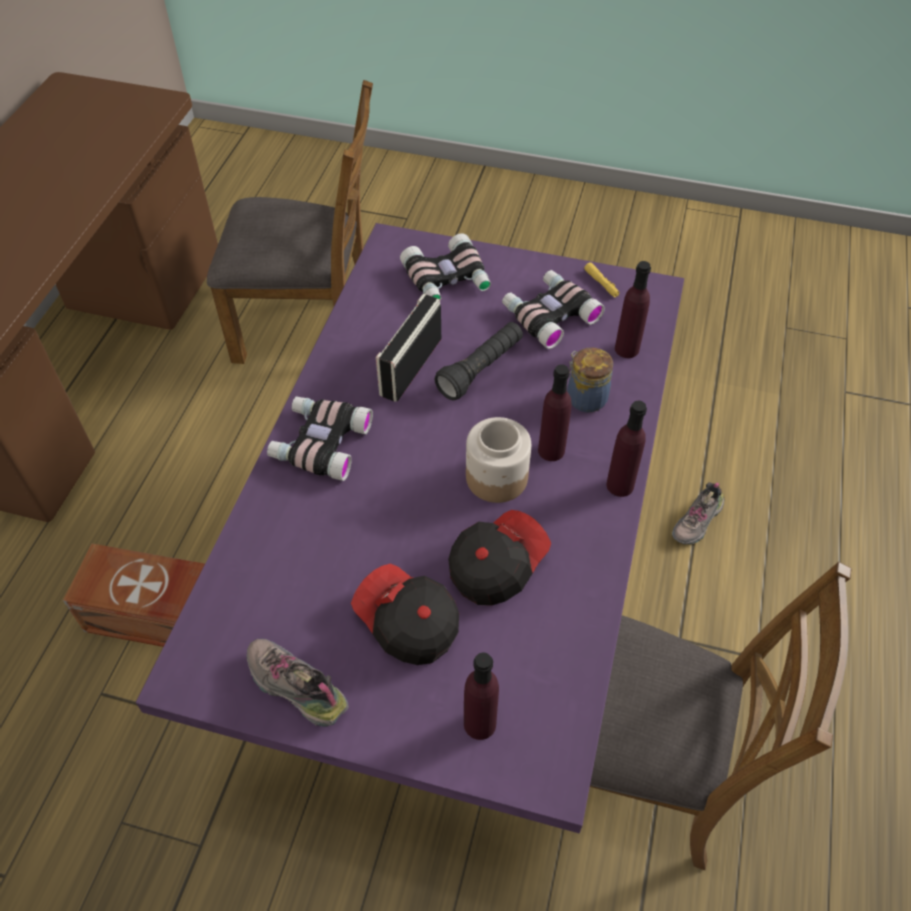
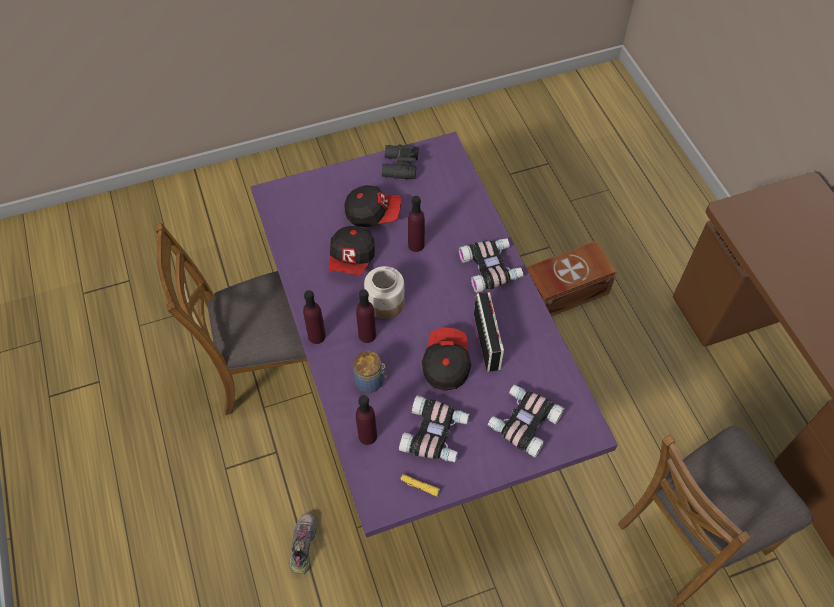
camera: 145 degrees right, 5 degrees up
(294, 687) = (399, 167): shoe -> black binoculars
(479, 723) = (313, 195): purple bottle -> purple bottle (416, 245)
(481, 369) = (445, 364): black flashlight -> cap

